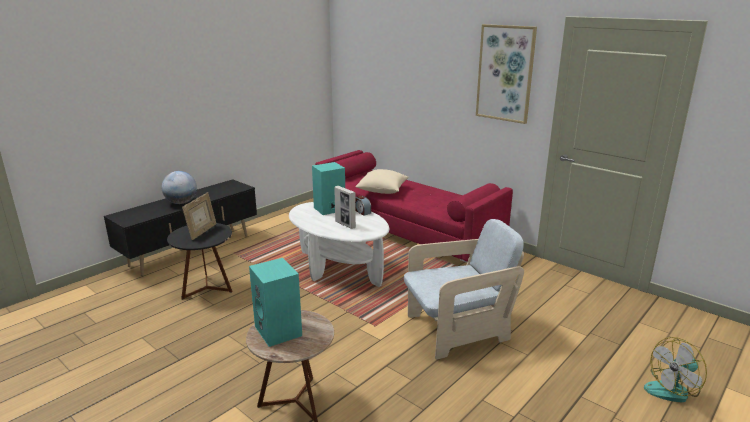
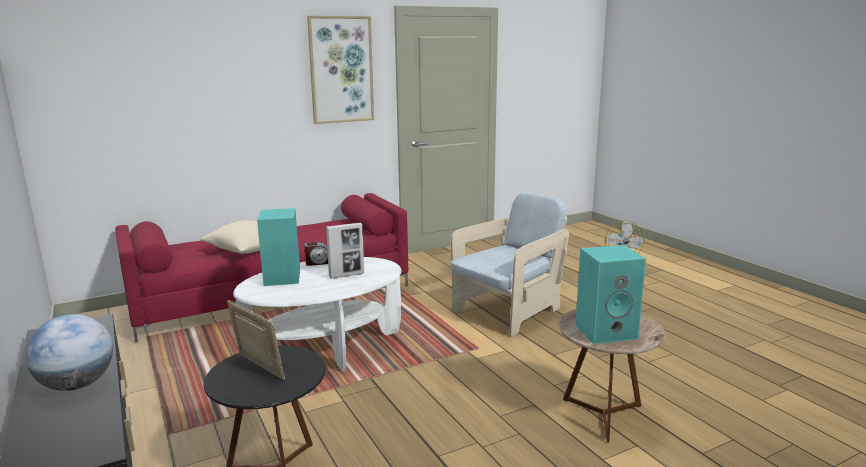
camera: 70 degrees left, 5 degrees down
(457, 330) = (508, 311): beige armchair -> beige armchair turned 45 degrees clockwise

